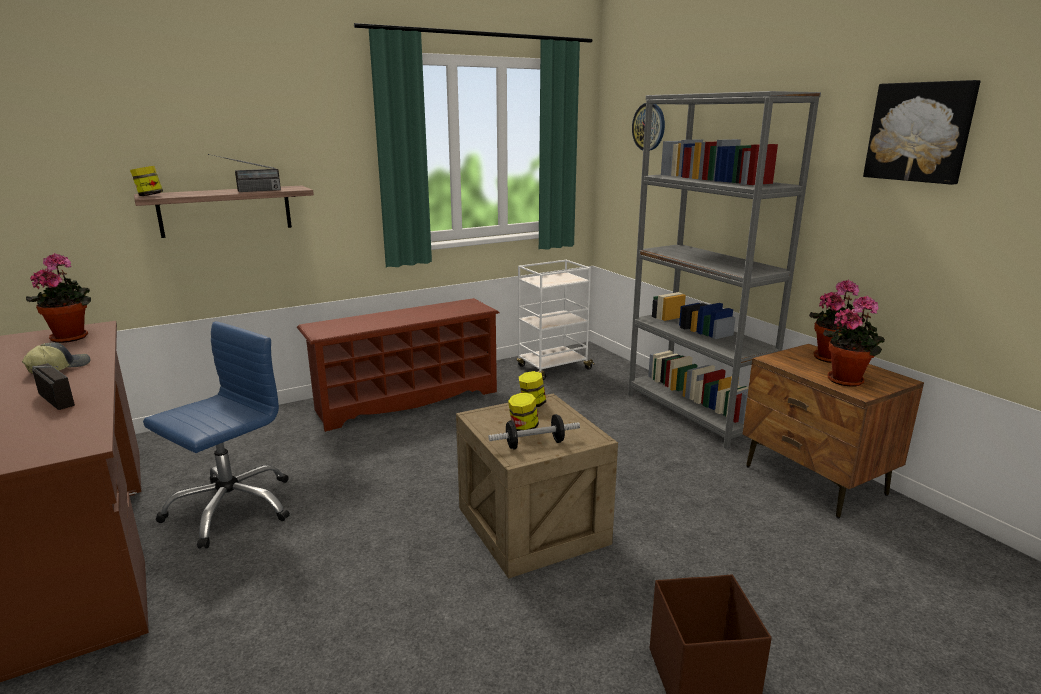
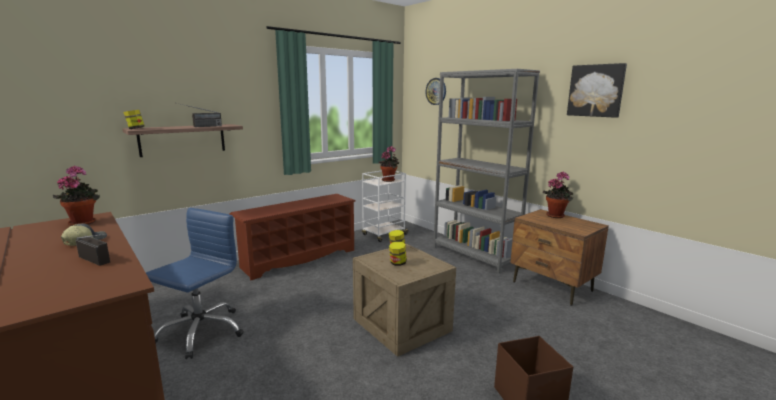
camera: 10 degrees left, 5 degrees down
(534, 444) = (408, 271): dumbbell -> none
(847, 380) = (570, 226): potted plant -> potted plant (389, 180)

